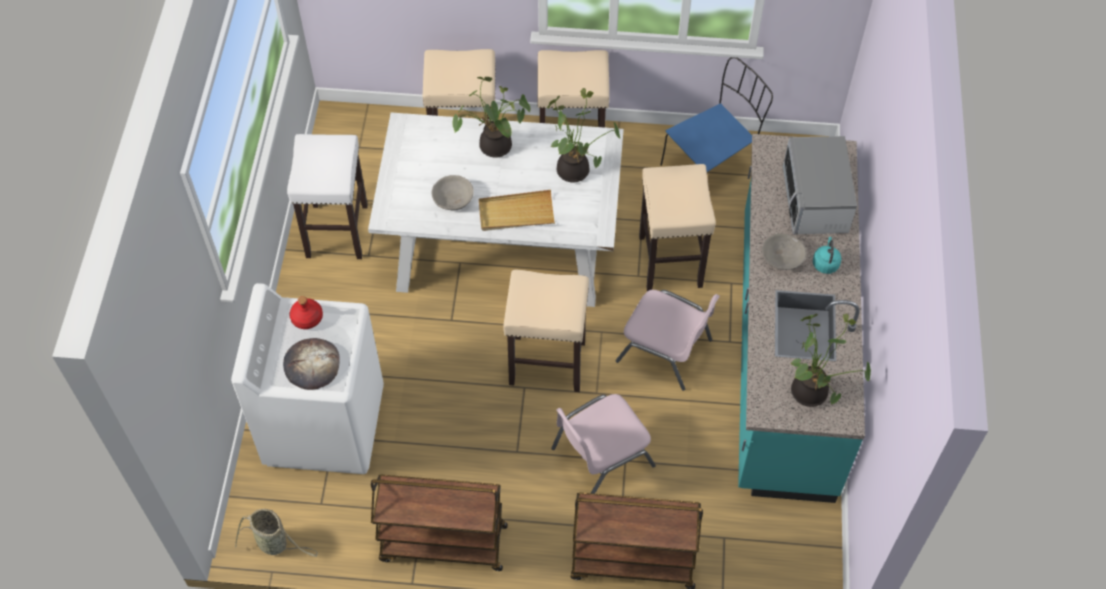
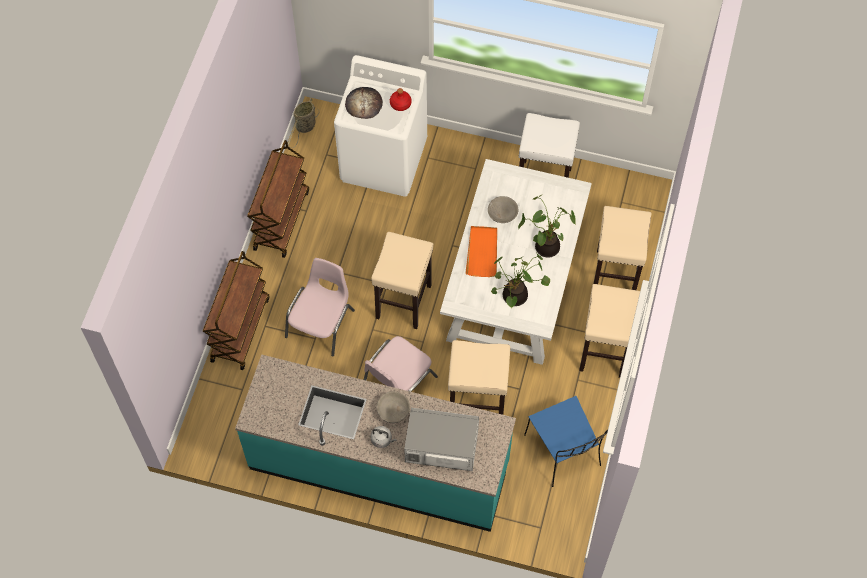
camera: 100 degrees right, 5 degrees up
(516, 213) = (482, 252): beige tray -> orange tray
(600, 456) = (321, 323): pink chair -> pink chair turned 45 degrees clockwise
(812, 392) = (276, 402): potted plant -> none
(825, 263) = (382, 440): turquoise kettle -> grey kettle

